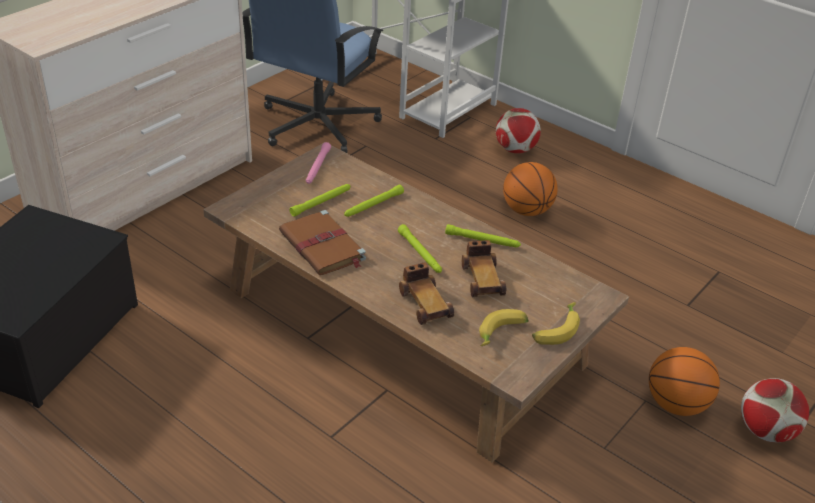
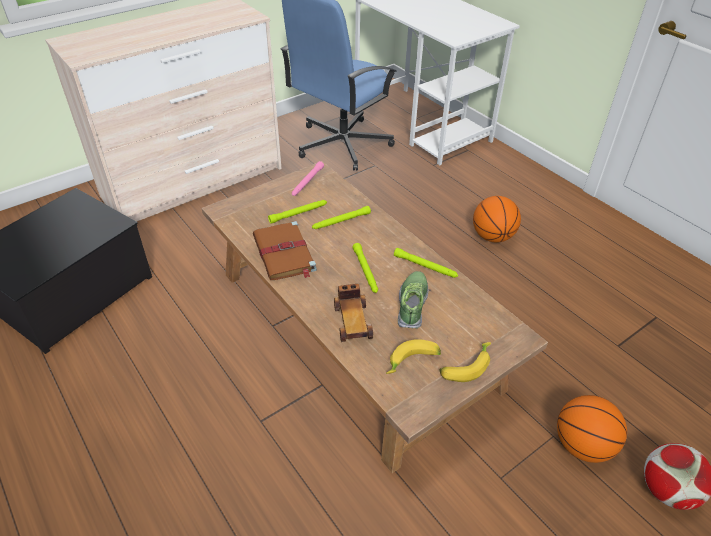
camera: 15 degrees right, 5 degrees up
(482, 279) = (412, 304): toy car -> shoe
(515, 150) = (498, 182): football -> none

